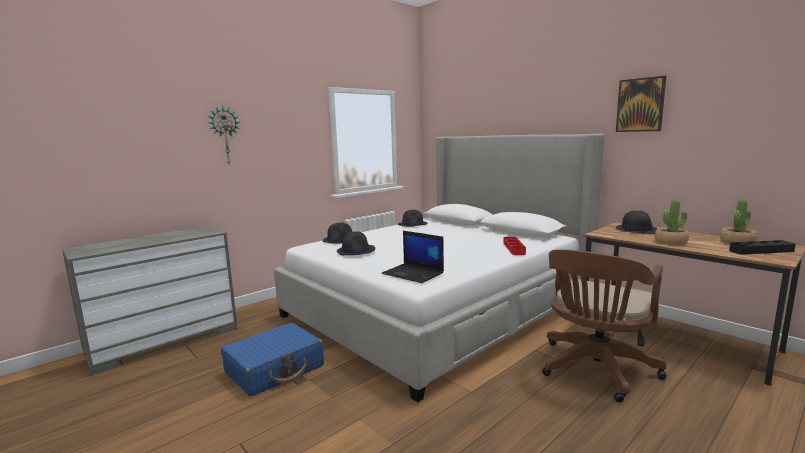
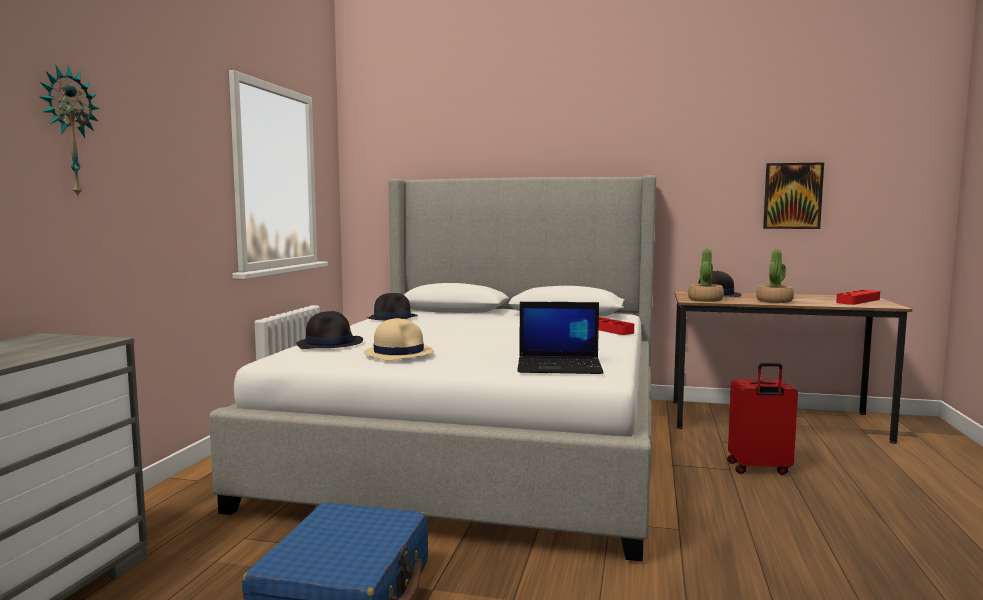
camera: 35 degrees left, 5 degrees down
(356, 250) = (398, 353): black hat -> beige hat
(595, 370) = (758, 469): brown office chair -> red suitcase
(640, 105) = (696, 142): picture -> picture (792, 196)
(737, 242) = (823, 297): potted plant -> potted plant (705, 300)
(761, 251) = (858, 301): black tray -> red tray

